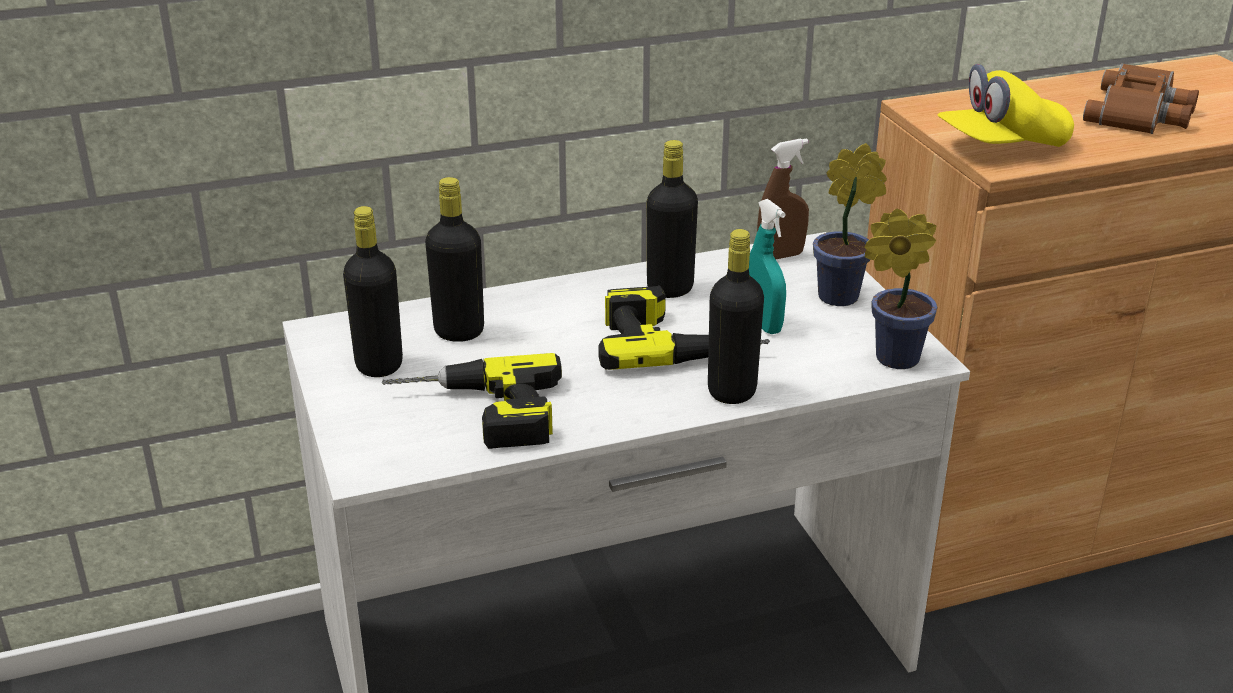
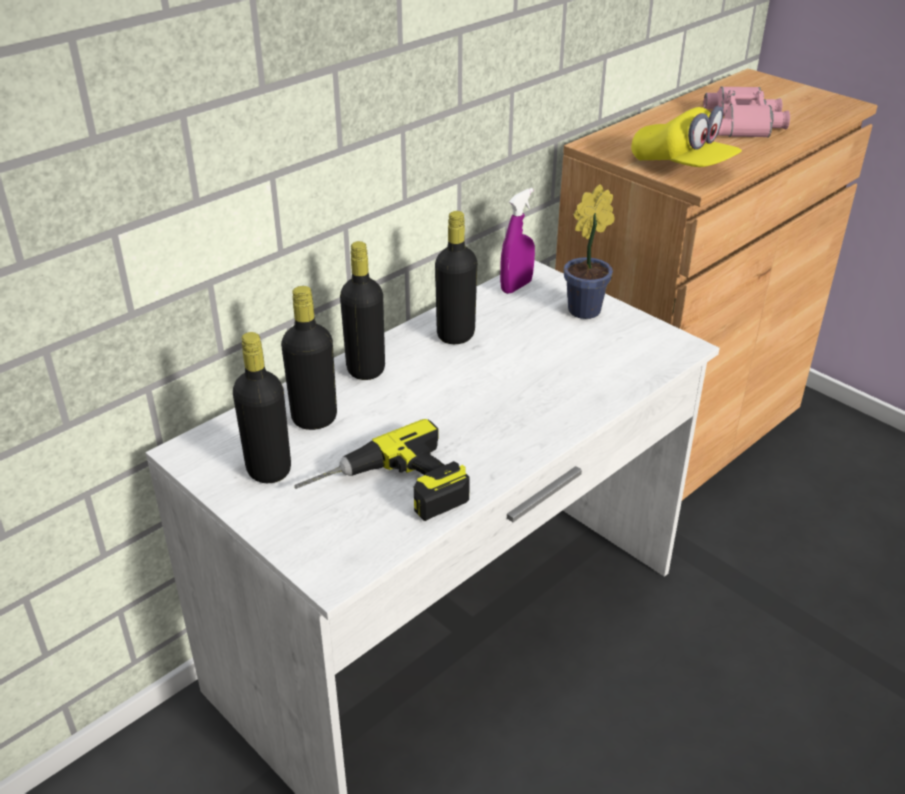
camera: 25 degrees left, 5 degrees up
(677, 339) = (495, 378): power drill -> none
(732, 391) = (571, 412): black bottle -> black bottle (366, 369)
(763, 324) = (549, 348): turquoise spray bottle -> none
(780, 256) = (516, 286): brown spray bottle -> purple spray bottle
(891, 358) = (660, 351): potted plant -> none
(1002, 146) = (682, 166): yellow cap -> yellow cap turned 90 degrees counterclockwise
(1141, 113) = (746, 122): brown binoculars -> pink binoculars

